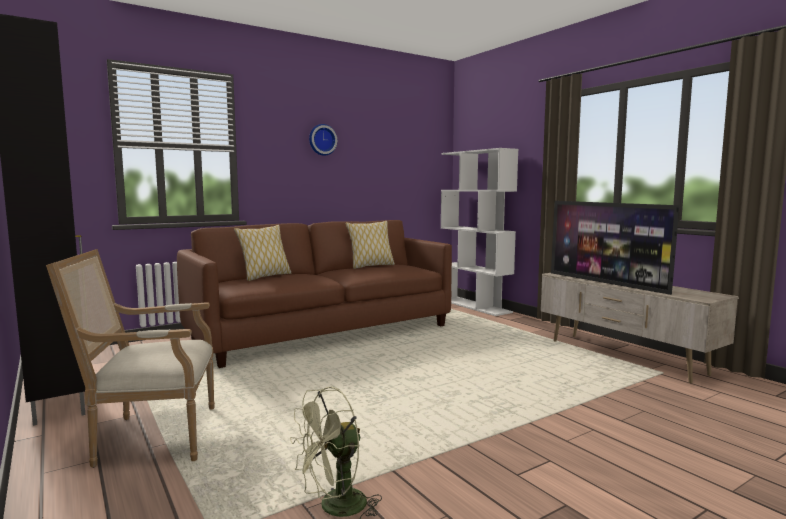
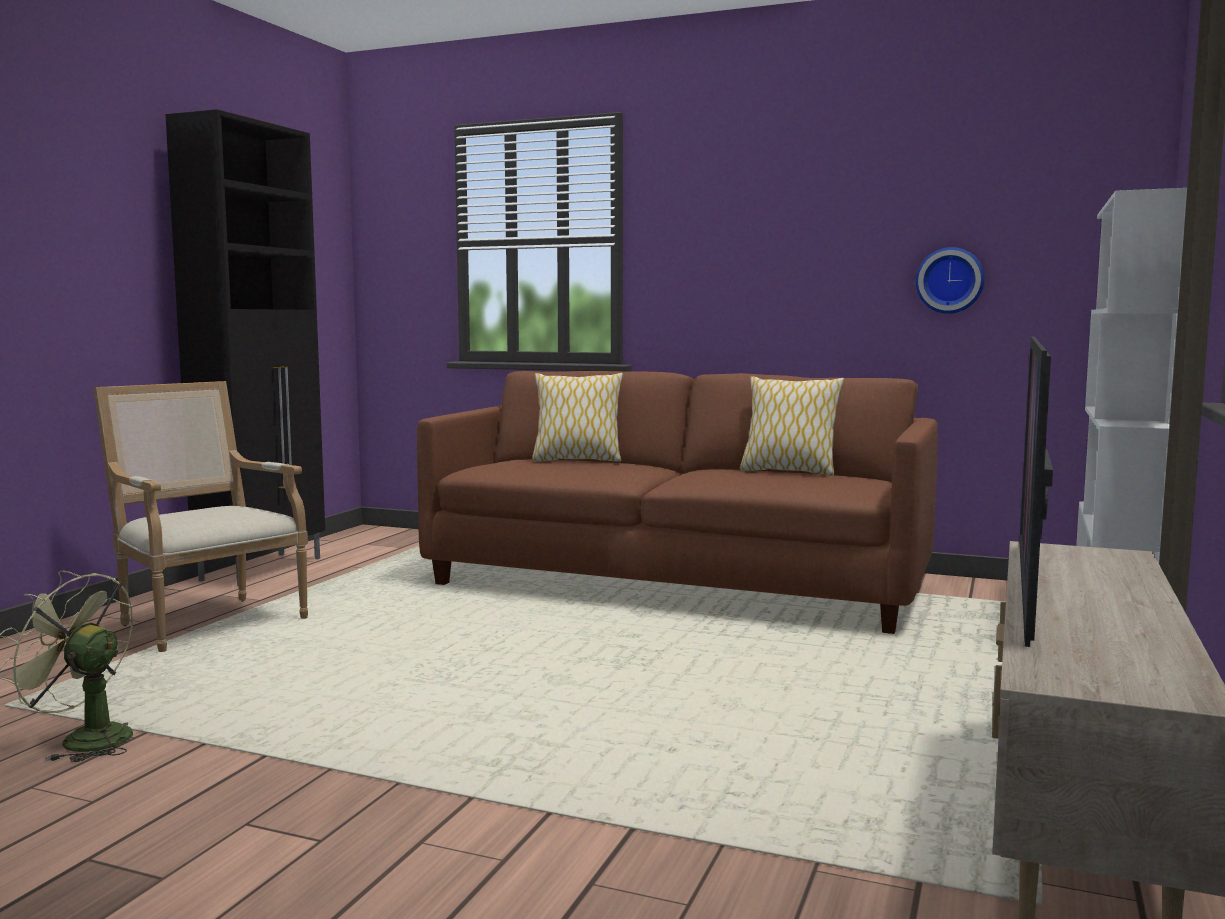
camera: 55 degrees right, 0 degrees up
(322, 140) = (784, 210): wall clock -> wall clock (950, 280)

